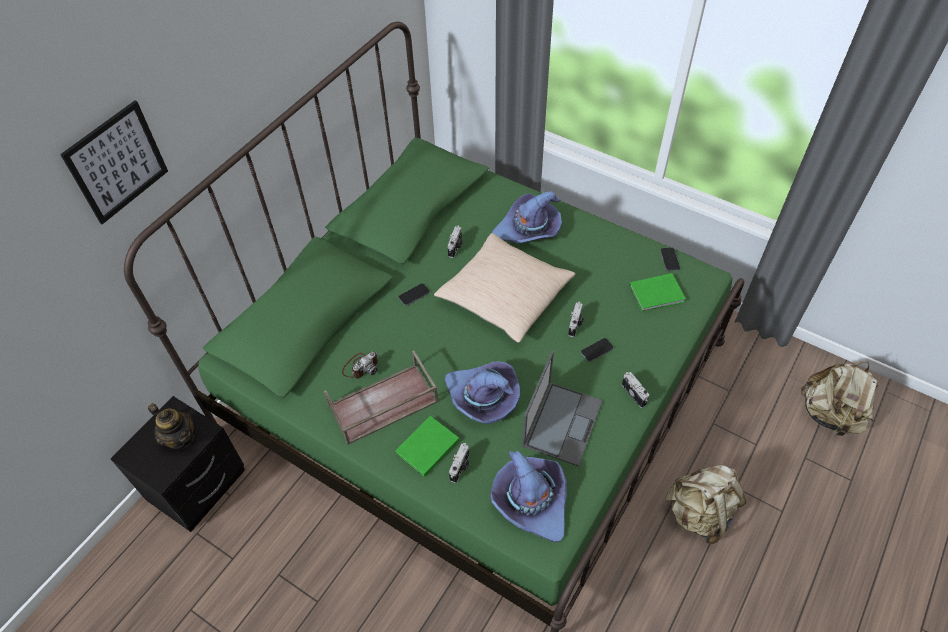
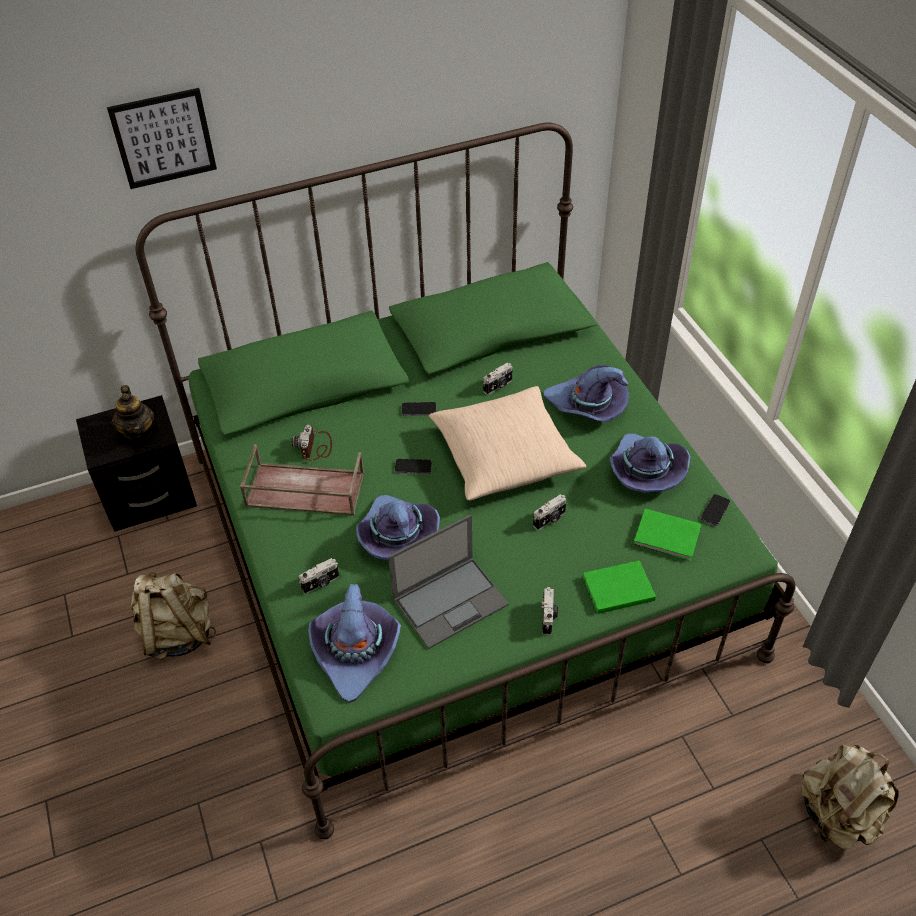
camera: 35 degrees right, 5 degrees down
(361, 366) = (315, 447): camera -> camera turned 105 degrees clockwise
(426, 447) = (307, 548): green book -> green book (616, 588)
(597, 350) = (549, 555): phone -> phone (413, 467)
(604, 257) = (644, 471): none -> purple hat
(699, 514) = (583, 815): beige backpack -> beige backpack (178, 633)

